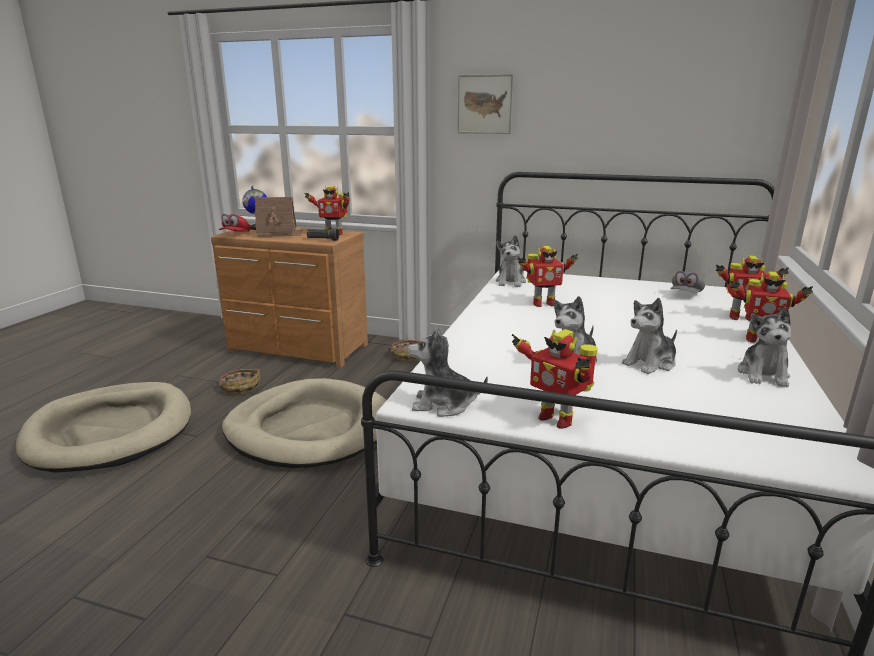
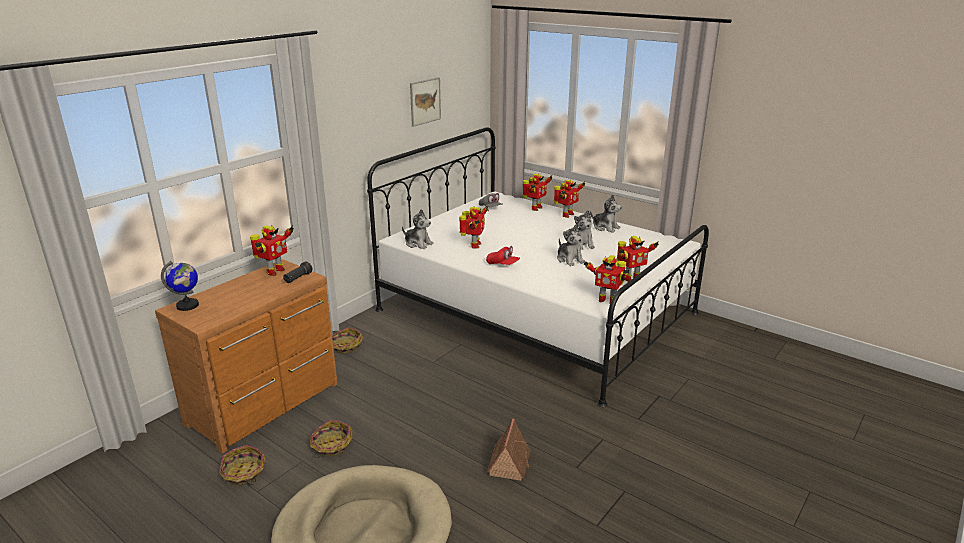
camera: 70 degrees left, 5 degrees up
(201, 364) = (244, 473): none -> basket
(235, 234) = (209, 319): red cap -> red cap (502, 264)
(279, 233) = (237, 296): toy house -> toy house (509, 463)
(309, 429) = (440, 412): beige dog bed -> none
(443, 404) = (607, 300): plush toy -> toy robot
(485, 104) = (342, 113): picture -> picture (425, 101)

